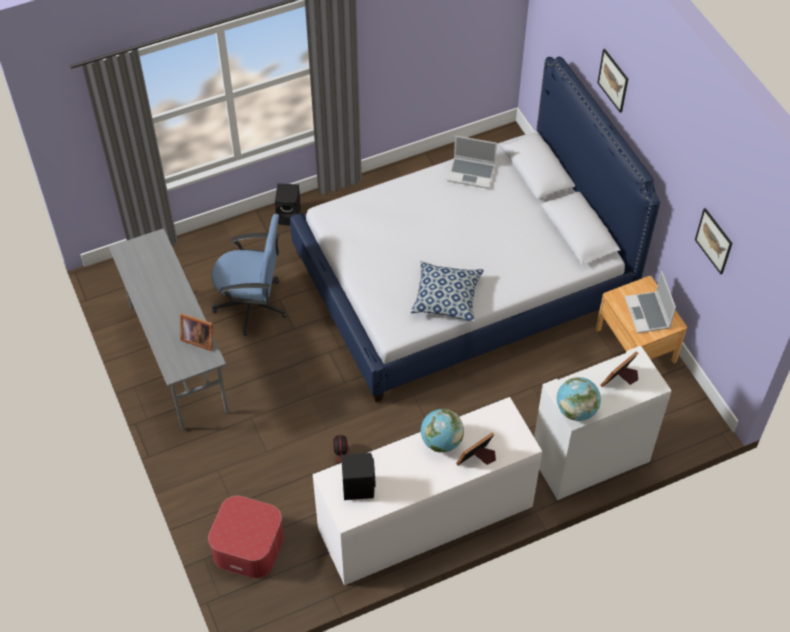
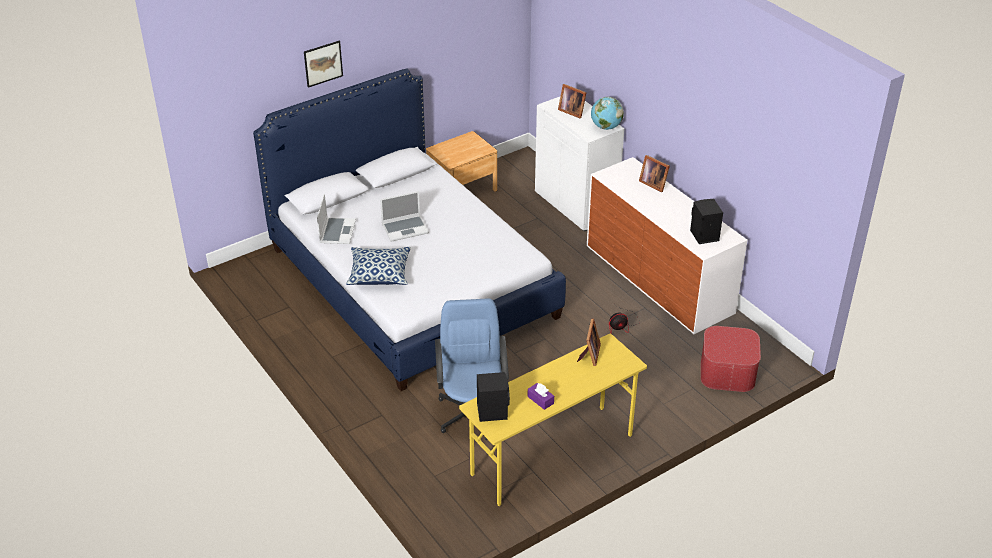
camera: 100 degrees left, 15 degrees down
(149, 288) = (540, 400): none -> purple tissue box
(177, 359) = (552, 455): grey desk -> yellow desk
(290, 216) = (351, 404): black speaker -> black speaker (492, 411)
(441, 441) = (645, 201): globe -> none
(447, 298) = (486, 232): pillow -> pillow (379, 274)
(648, 313) = (464, 147): laptop -> laptop (405, 228)
(714, 241) = (465, 41): picture -> none

